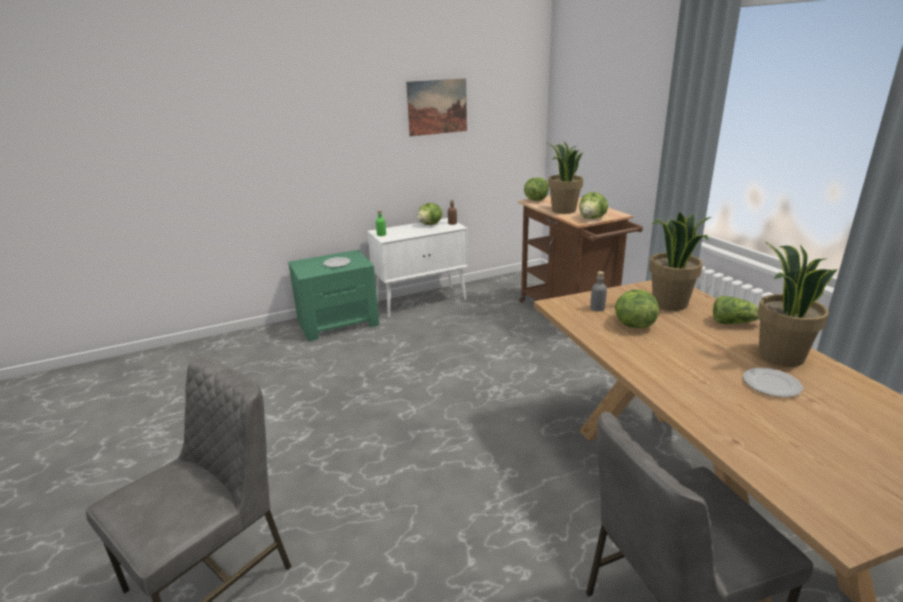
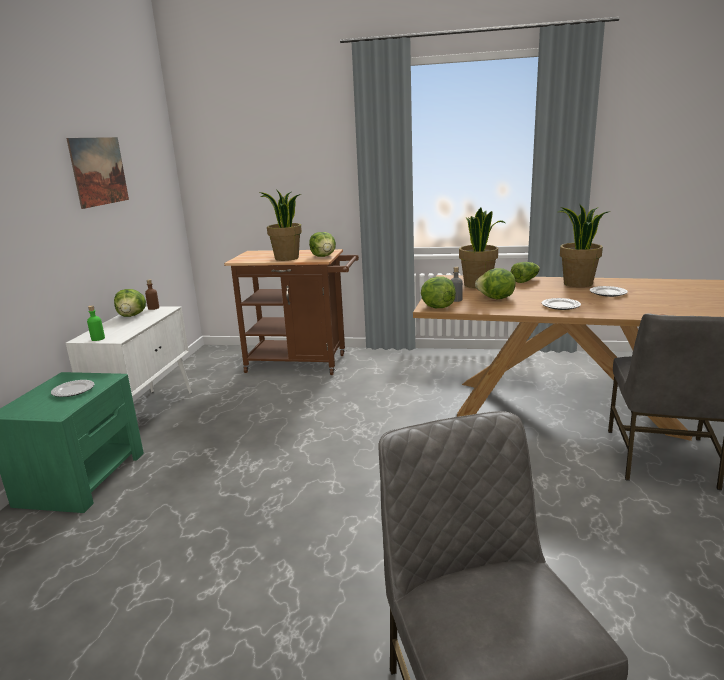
camera: 55 degrees left, 5 degrees down
(535, 200) = (240, 259): lettuce -> lettuce (437, 307)
(662, 366) = (561, 306): none -> plate

